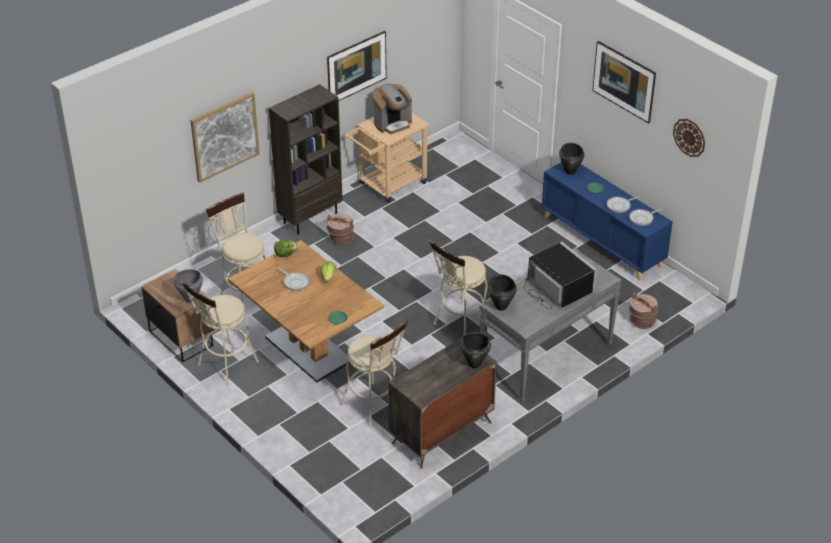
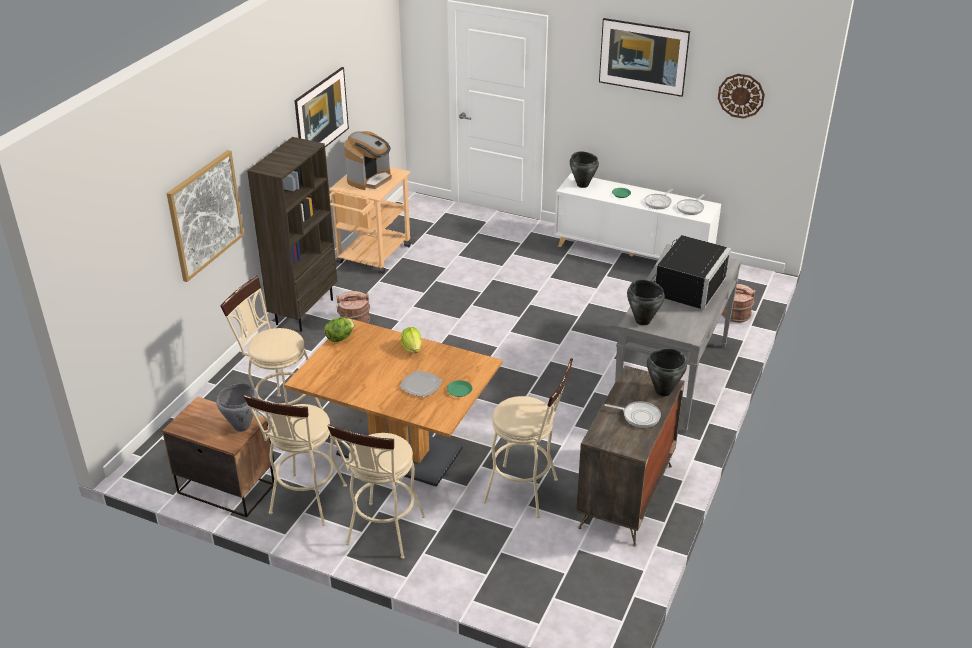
camera: 25 degrees left, 5 degrees down
(295, 282) = (375, 364): frying pan -> frying pan (639, 416)
(315, 306) = (420, 385): none -> plate
(459, 325) = (554, 373): beige stool -> beige stool (383, 535)
(556, 288) = (685, 287): black microwave -> black microwave turned 90 degrees clockwise
(602, 241) = (633, 253): blue cabinet -> white cabinet

